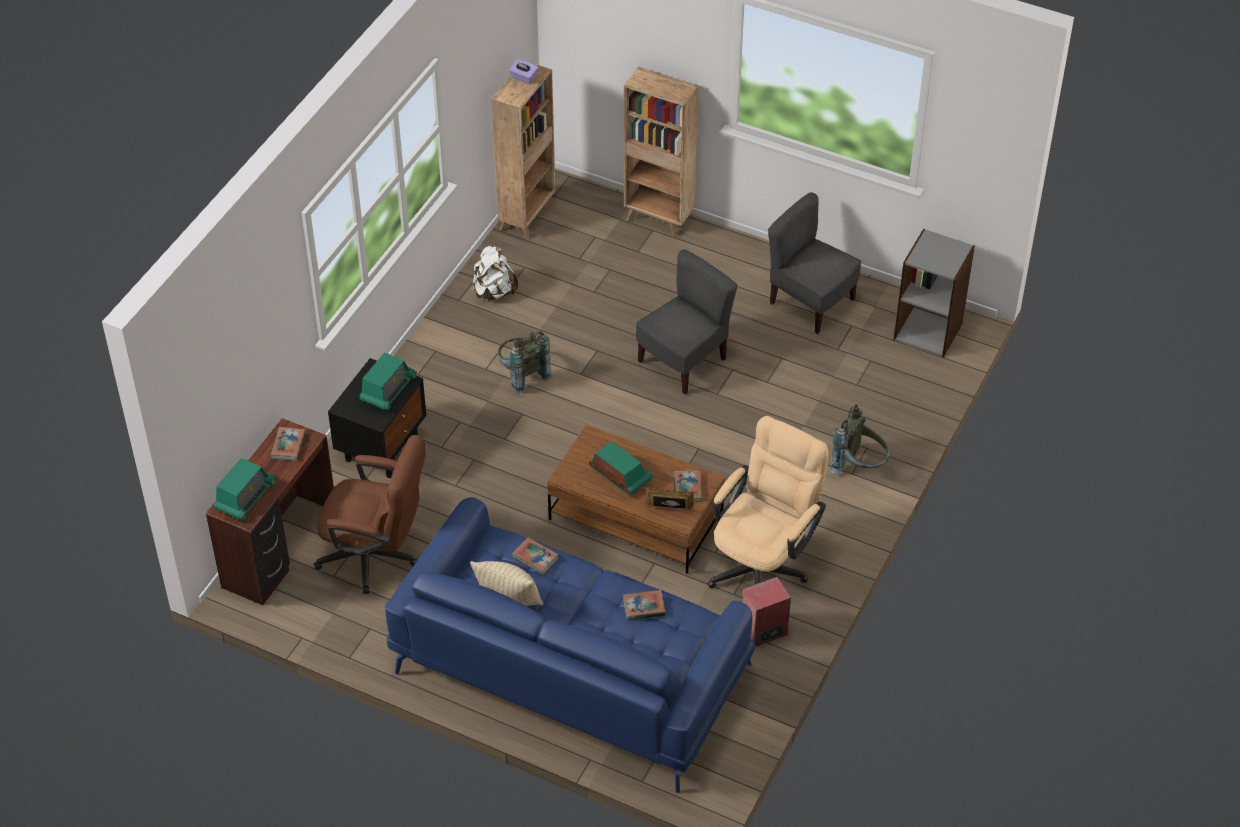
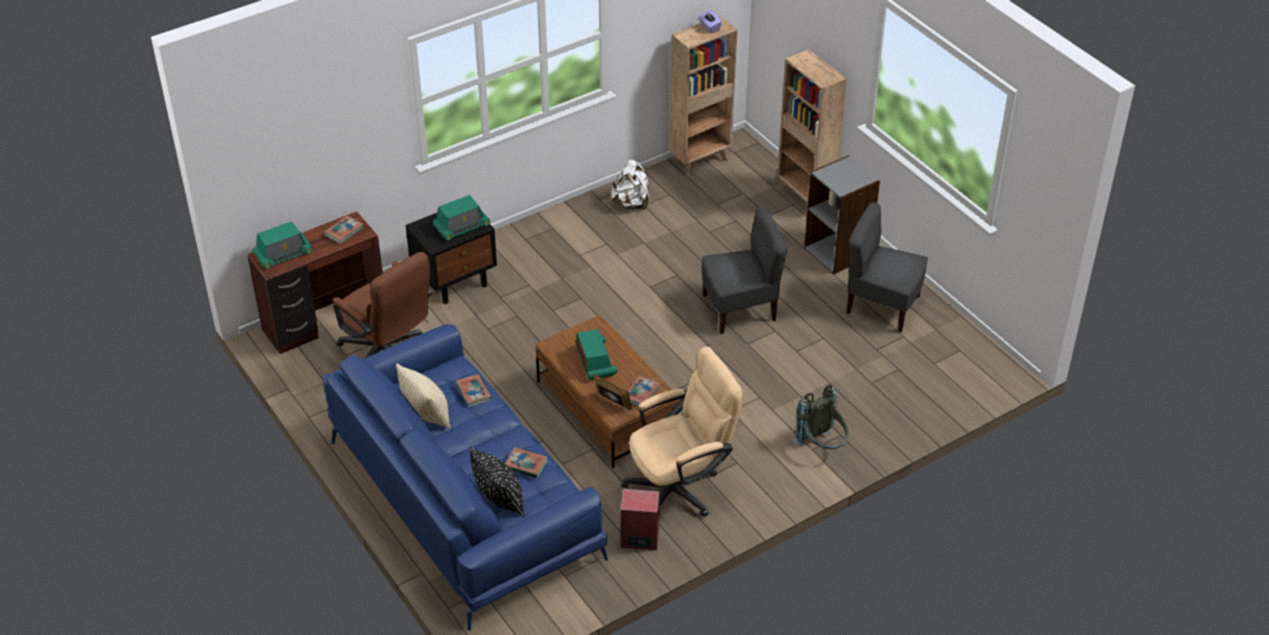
camera: 30 degrees right, 5 degrees down
(522, 375) = (604, 270): grey backpack -> none
(646, 653) = (499, 500): none -> black pillow
(810, 302) = (882, 306): grey chair -> grey chair turned 45 degrees counterclockwise
(928, 331) = (968, 366): grey bookcase -> grey bookcase (838, 252)

